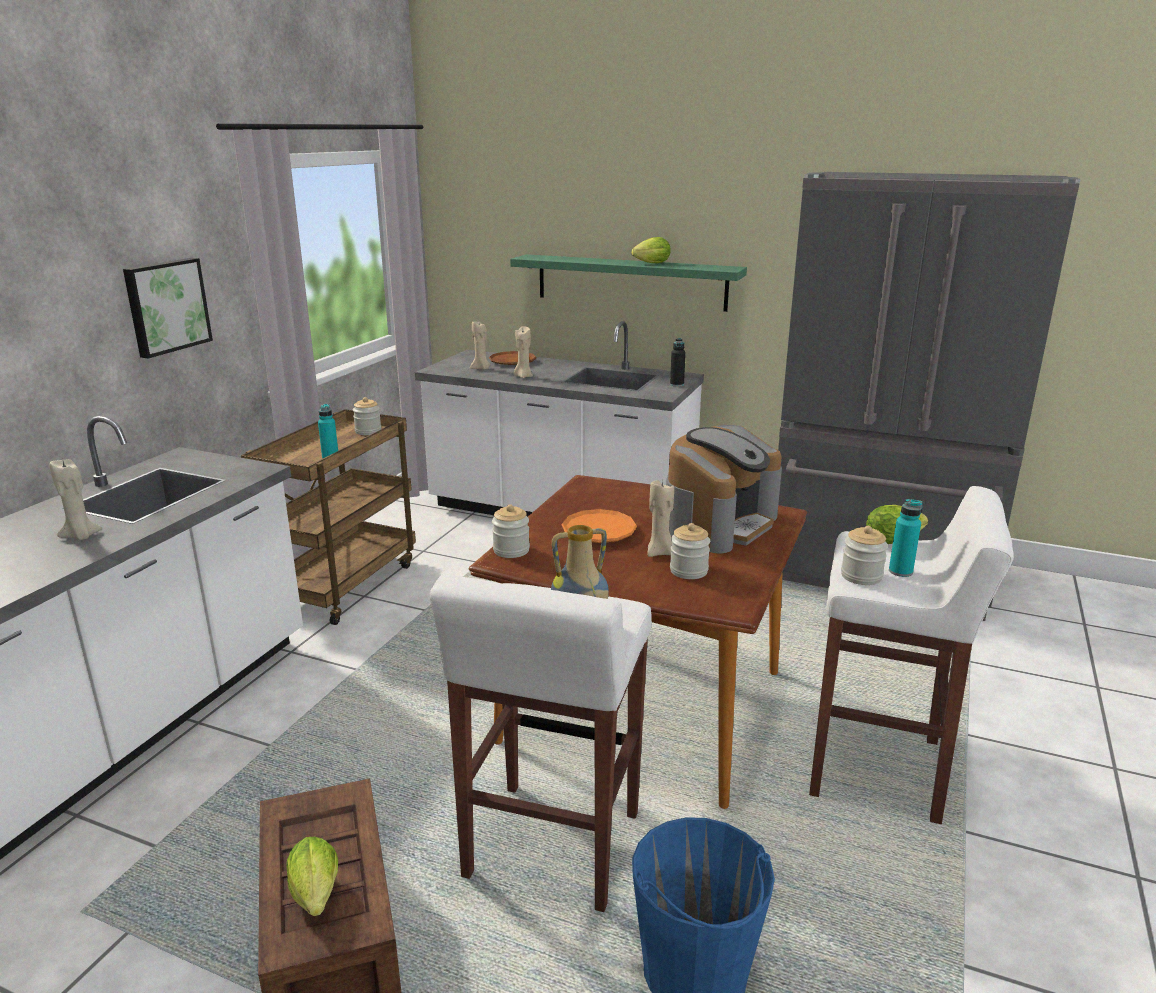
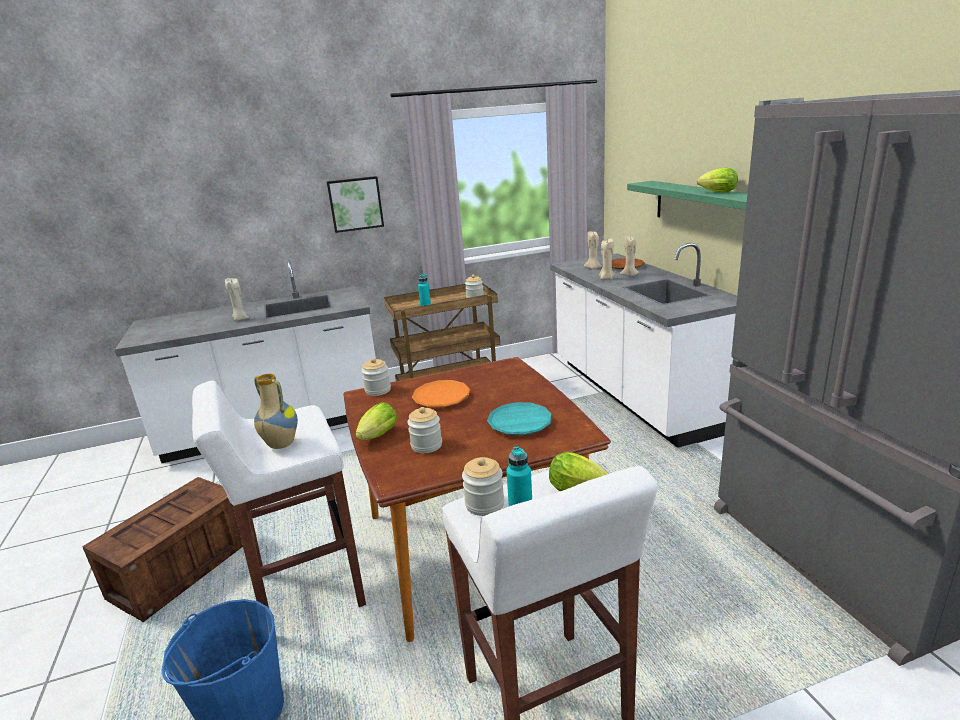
camera: 50 degrees right, 0 degrees up
(316, 897) = (140, 530): lettuce -> lettuce (377, 437)
(660, 553) = (440, 426): beige candle -> beige candle (630, 275)
(677, 384) = (706, 306): black bottle -> none
(719, 524) = (520, 423): coffee machine -> turquoise plate

